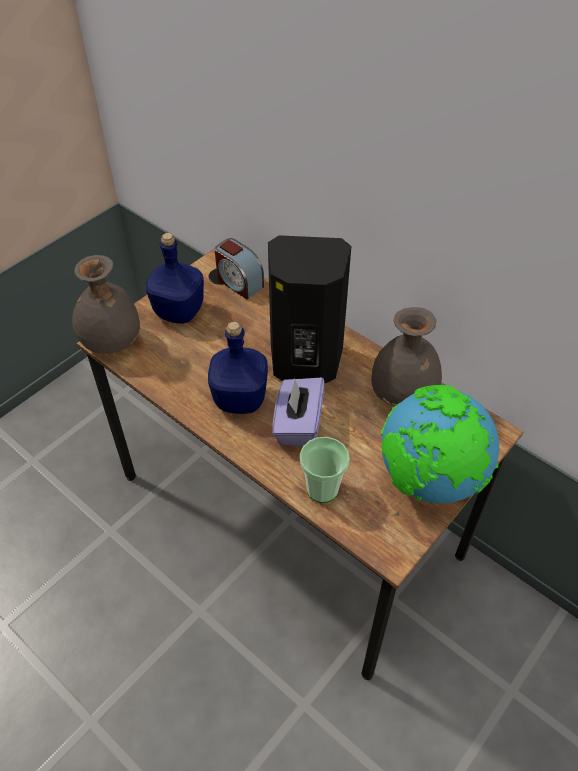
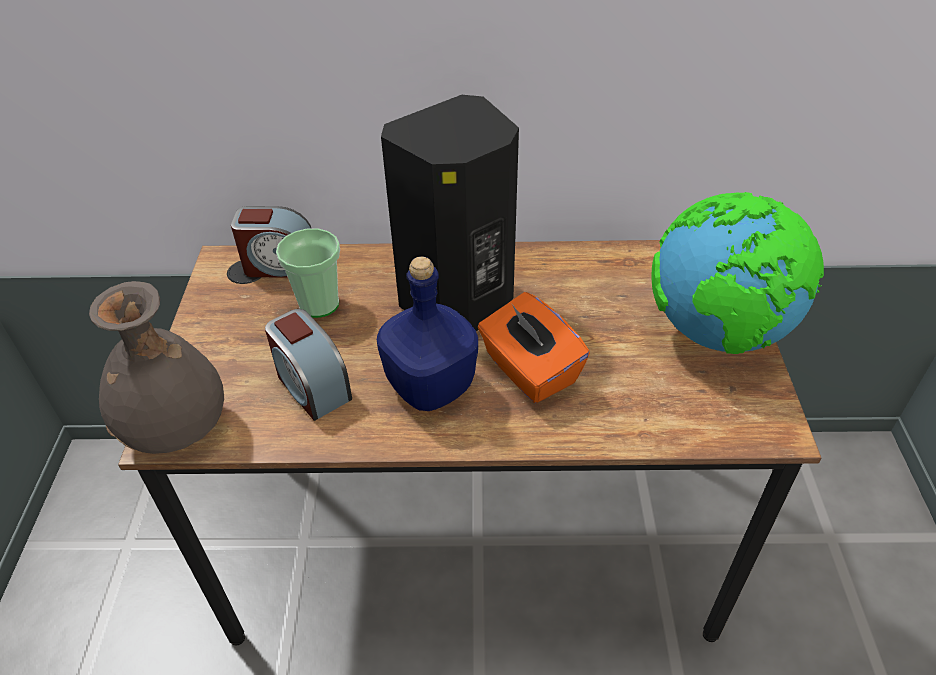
camera: 40 degrees left, 5 degrees down
(180, 312) = (237, 338): blue bottle -> none
(187, 360) = (312, 386): none -> alarm clock
(298, 425) = (529, 370): purple tissue box -> orange tissue box
(322, 489) = (635, 417): cup -> cup (319, 304)
(403, 395) = (596, 273): grey vase -> none

